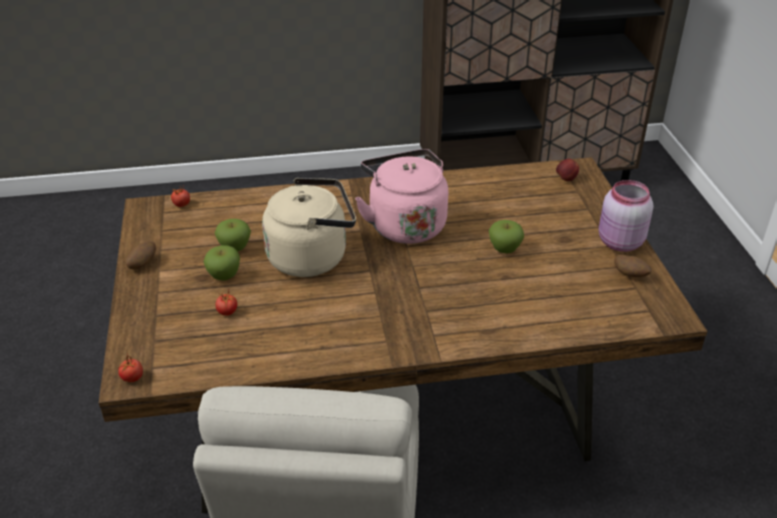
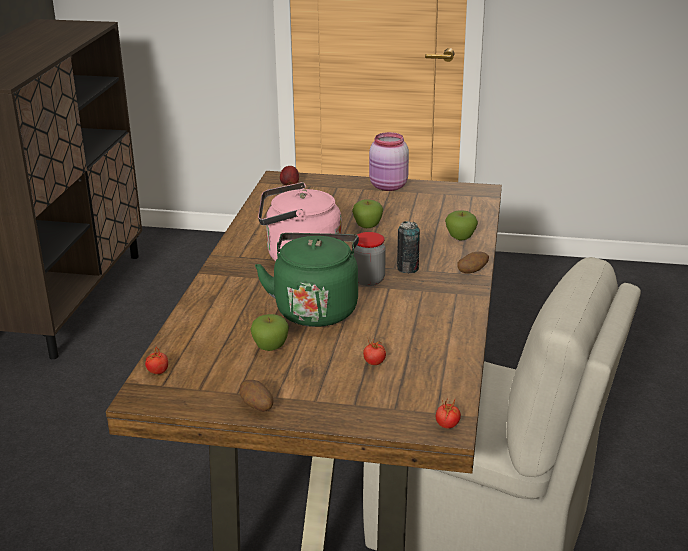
camera: 70 degrees left, 10 degrees down
(224, 276) = (314, 358): apple -> apple (460, 238)
(312, 257) = (316, 308): beige kettle -> green kettle
(384, 276) = (368, 280): none -> jar
(422, 296) = (408, 269): none -> can
(630, 275) = (429, 192): potato -> potato (472, 272)

